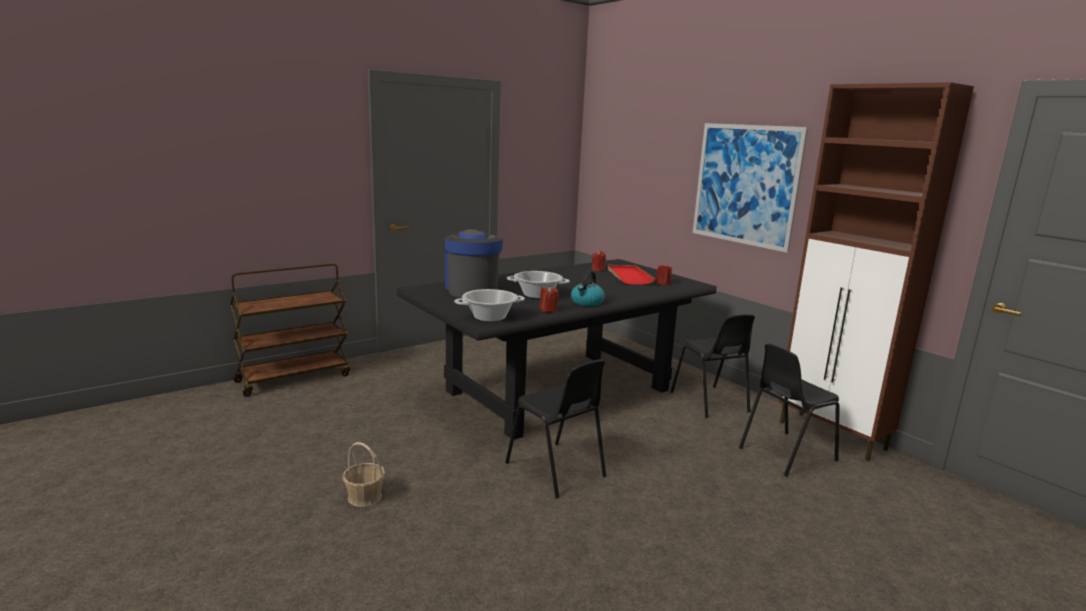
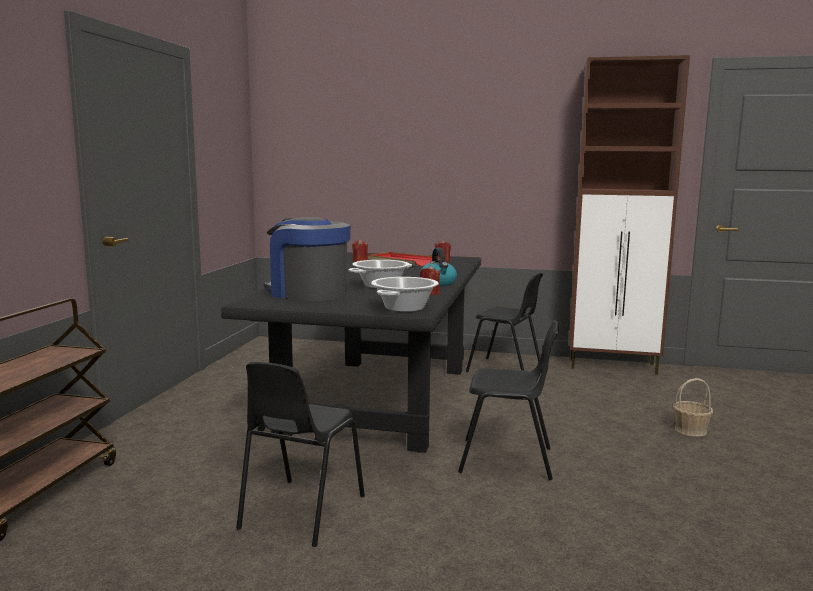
camera: 40 degrees left, 5 degrees down
(365, 497) = (399, 564): basket -> basket (691, 430)
(745, 185) = (482, 157): picture -> none
(785, 454) = (613, 387): black chair -> black chair (300, 512)

